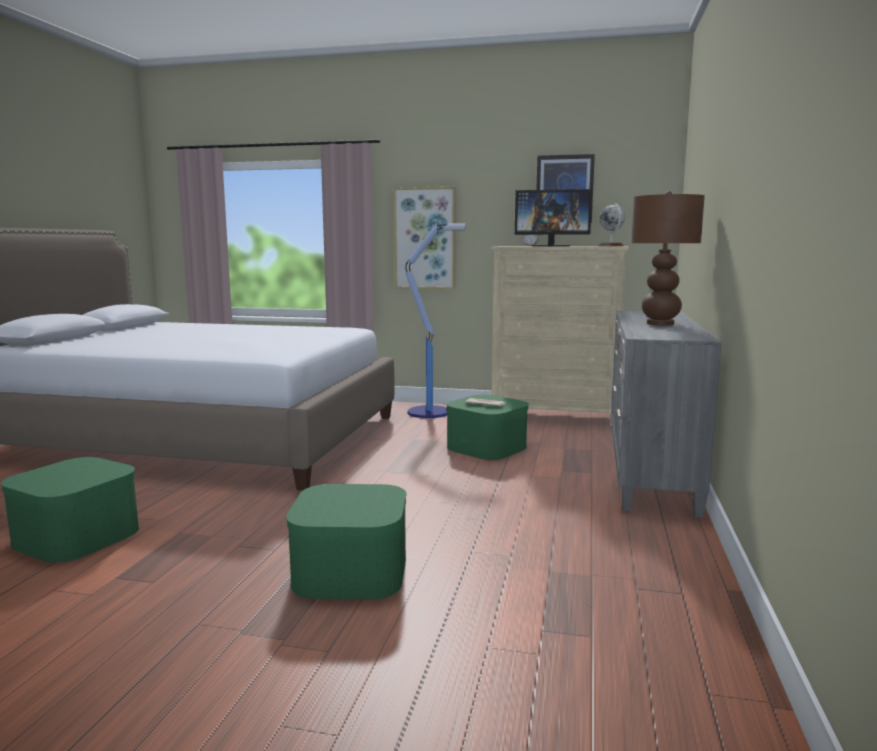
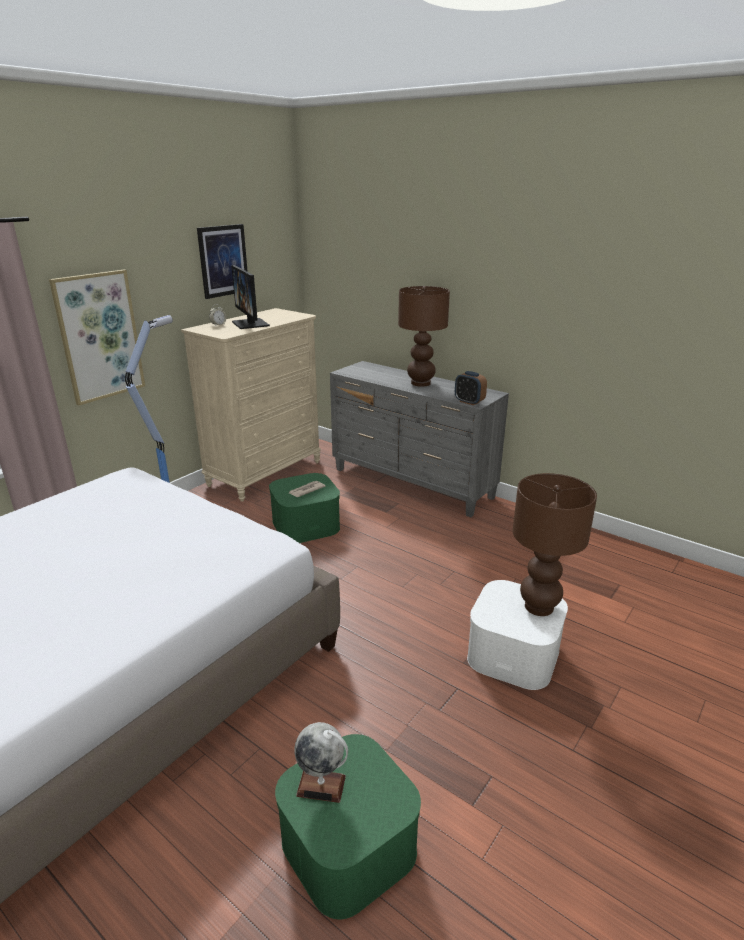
camera: 65 degrees left, 15 degrees up
(351, 571) = (513, 653): green storage box -> white storage box
(363, 511) = (538, 606): none -> brown table lamp
(551, 246) = (250, 324): monitor -> monitor turned 120 degrees clockwise
(610, 246) = (292, 315): globe -> globe (321, 785)
(640, 335) = (469, 402): none -> alarm clock

